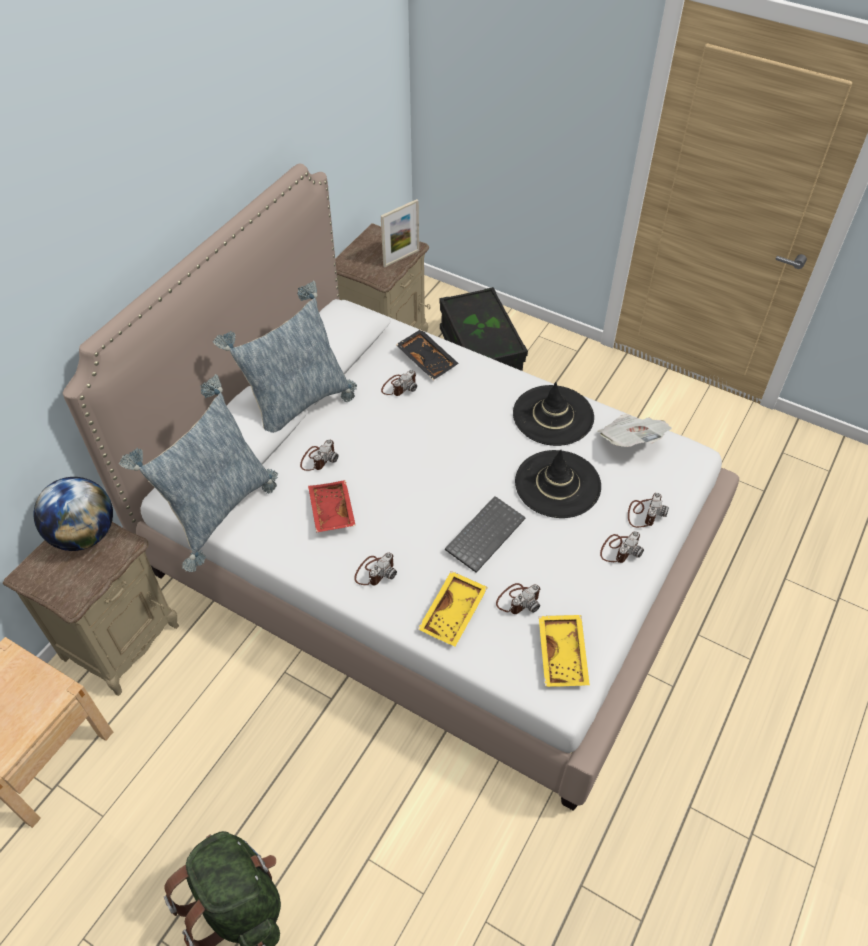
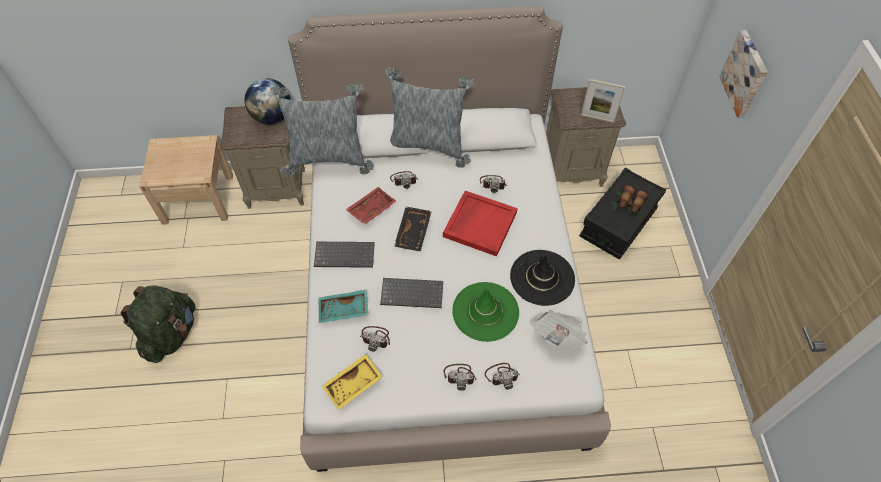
camera: 55 degrees right, 5 degrees up
(375, 571) = (345, 254): camera -> keyboard
(428, 359) = (528, 184): black tray -> black tray (414, 232)
(442, 427) = (479, 224): none -> red tray
(454, 614) = (343, 310): yellow tray -> turquoise tray
(486, 324) = (629, 205): none -> binoculars
(521, 105) = (745, 74): none -> picture
(557, 484) = (485, 311): black hat -> green hat

